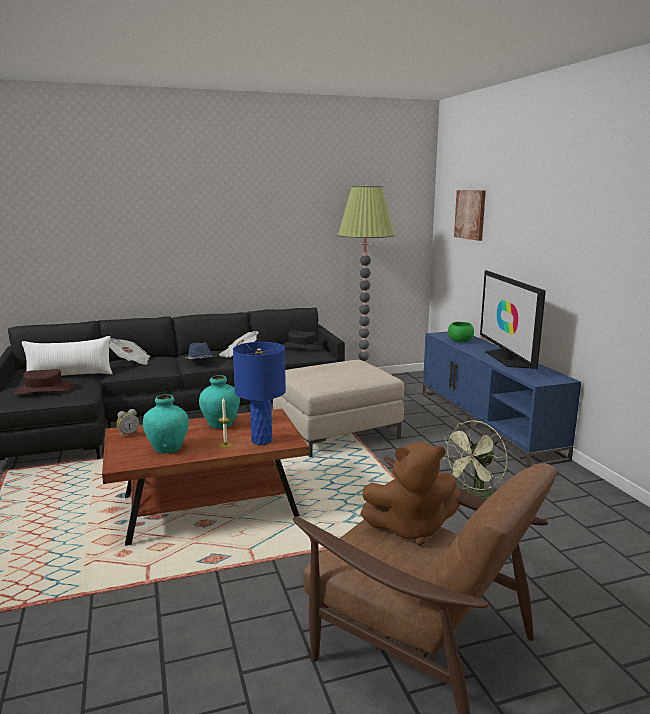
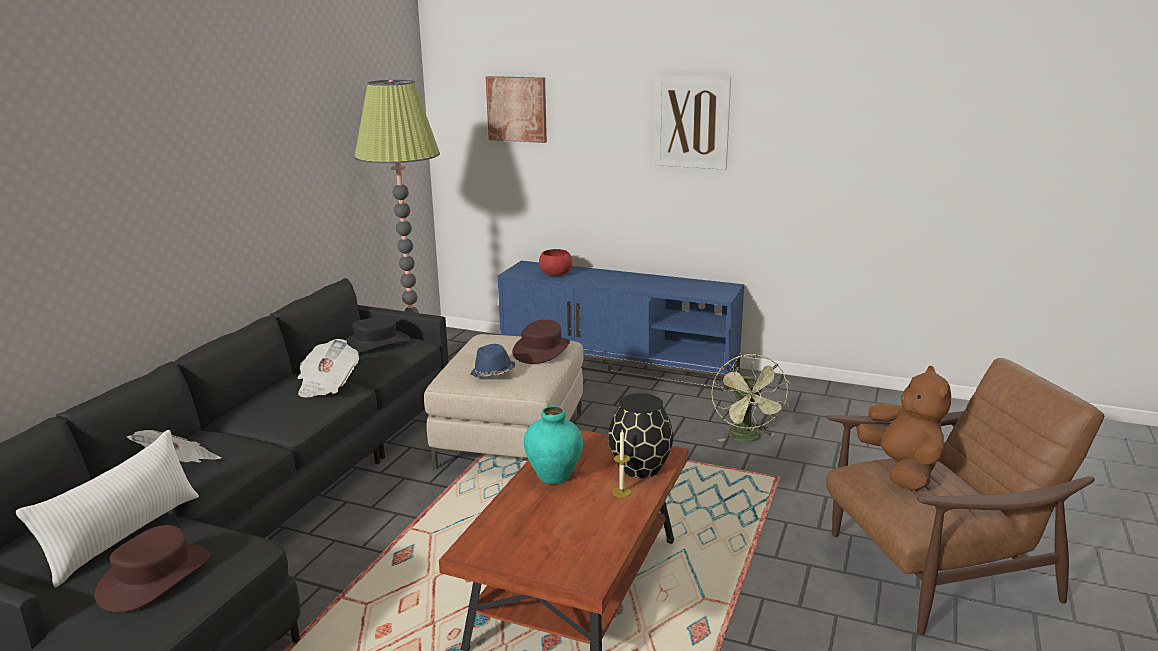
camera: 50 degrees left, 5 degrees up
(128, 434) = (490, 547): alarm clock -> none
(168, 449) = (583, 532): turquoise vase -> none
(200, 360) = (295, 415): blue hat -> blue hat (492, 373)
(261, 440) = (639, 468): blue table lamp -> black vase
(362, 374) = (541, 350): none -> brown hat
(411, 528) = (901, 470): brown plush toy -> brown plush toy turned 45 degrees counterclockwise
(460, 341) = (555, 274): green bowl -> red bowl
(506, 358) = (643, 281): television -> none
(561, 227) = (692, 122): none -> picture

